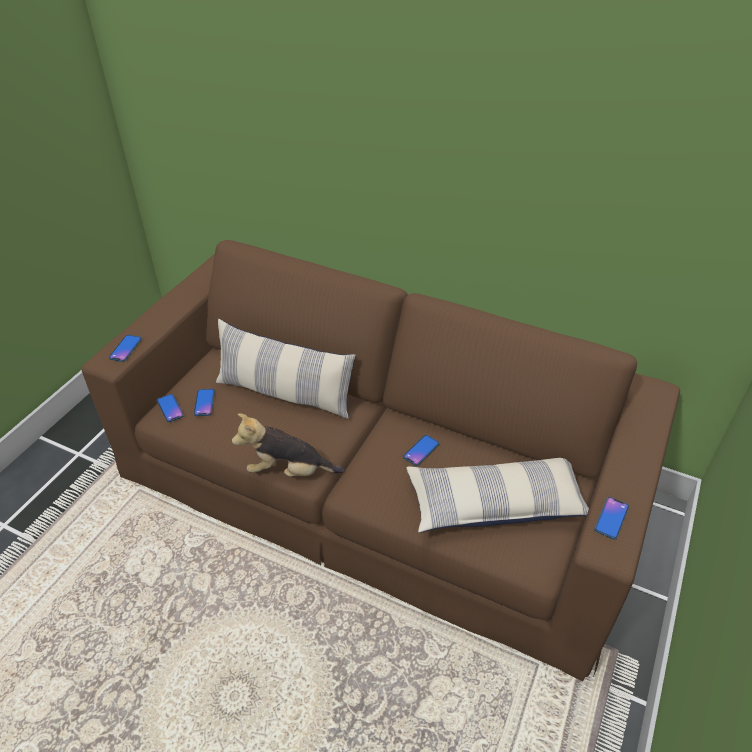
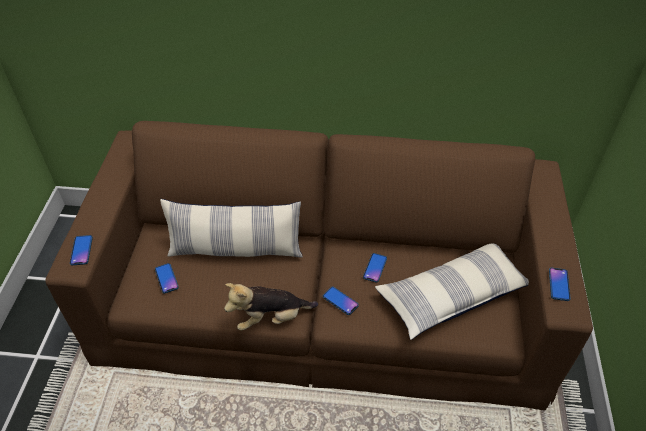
camera: 20 degrees left, 5 degrees up
(170, 408) = (136, 293): phone -> phone (340, 301)

